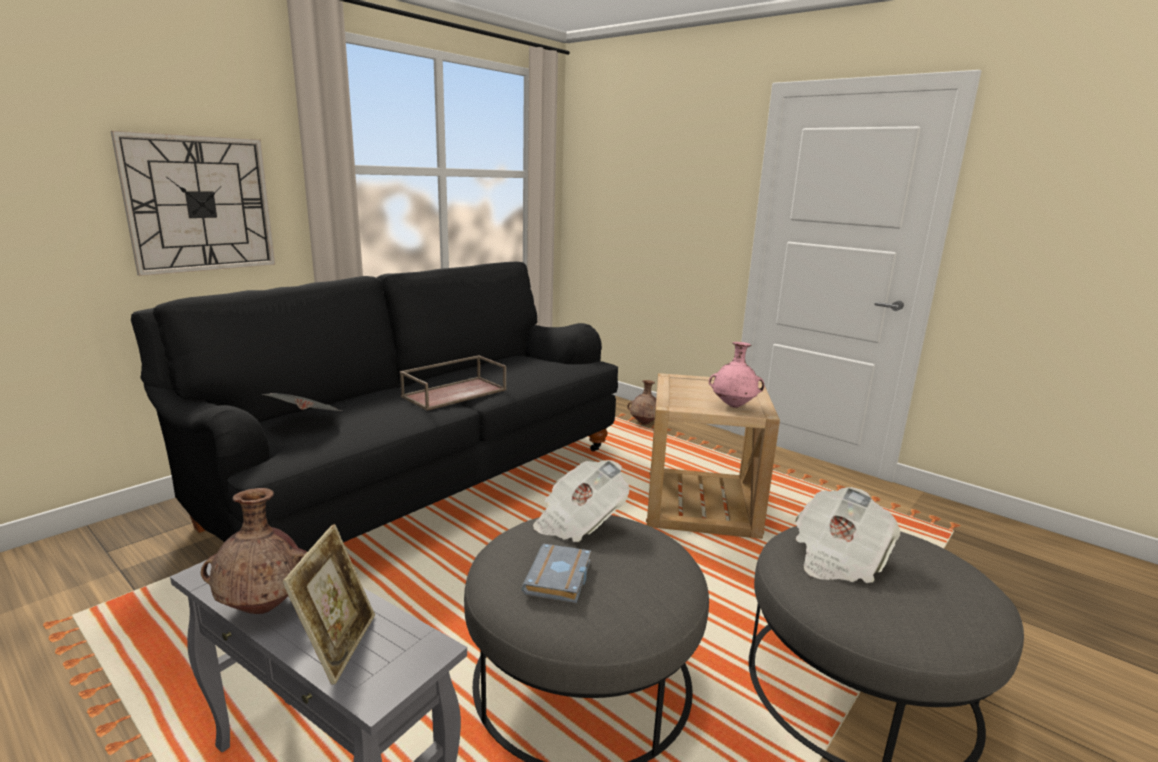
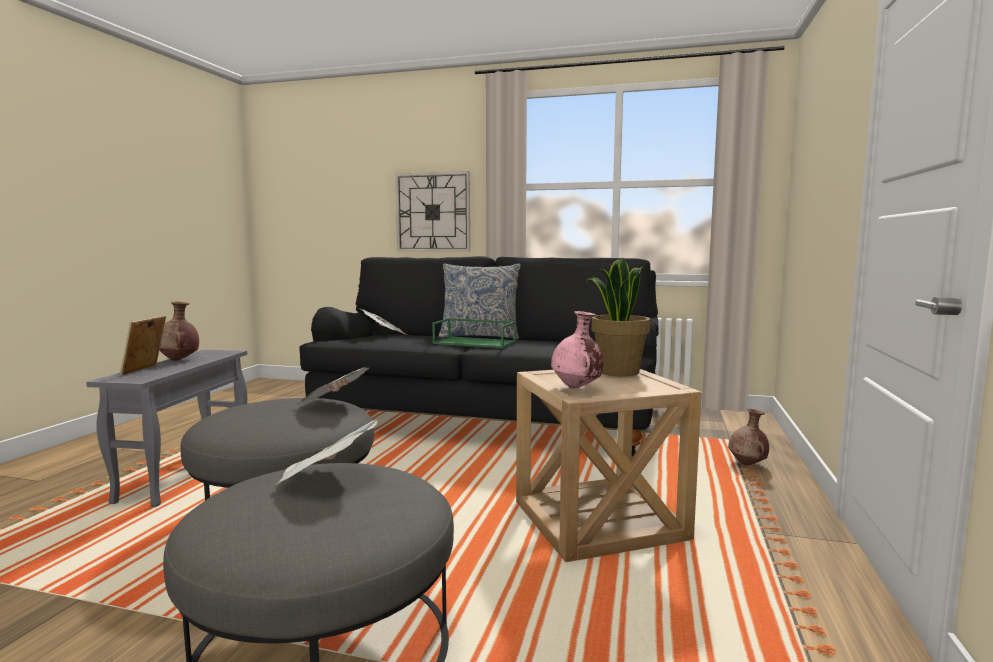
camera: 65 degrees right, 10 degrees down
(338, 646) = (145, 370): picture frame -> picture frame turned 120 degrees clockwise
(404, 383) = (480, 337): none -> pillow
(455, 393) = (475, 342): brown tray -> green tray
(560, 579) = (253, 410): grey book -> none
(687, 382) = (618, 372): none -> potted plant

